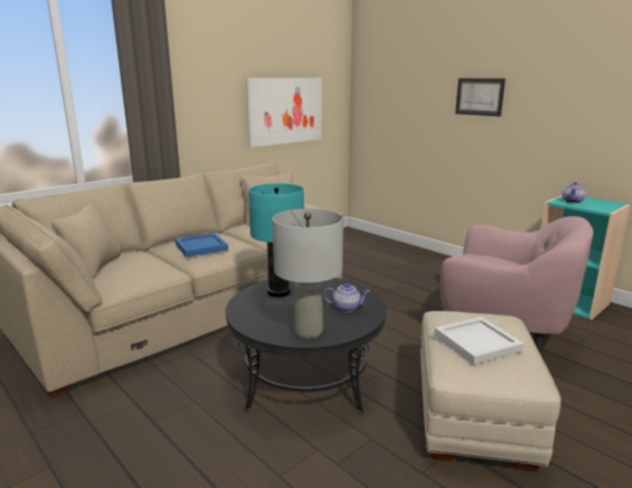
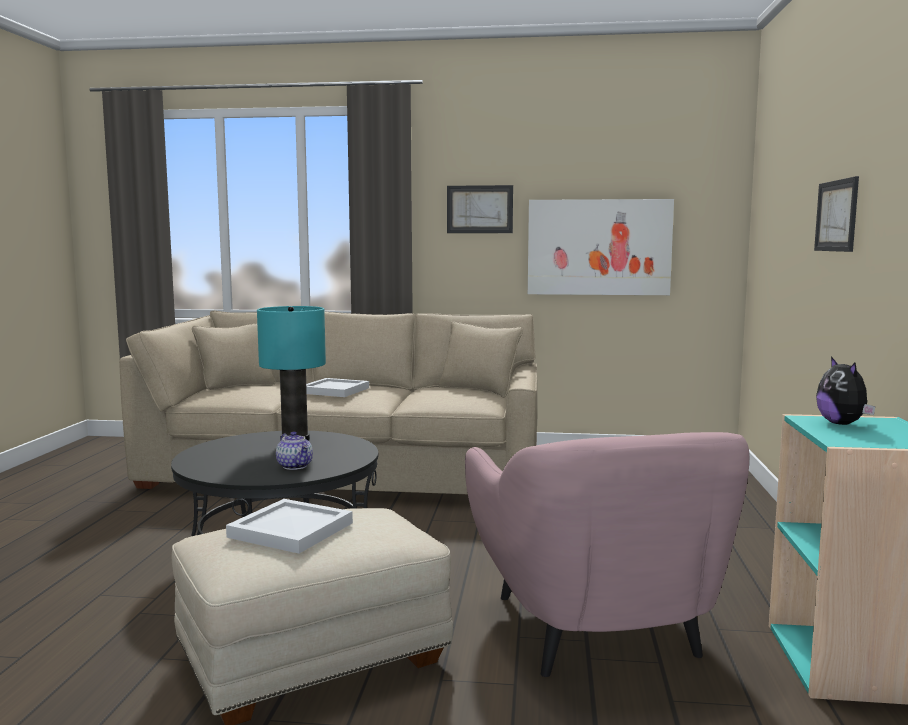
camera: 50 degrees right, 10 degrees down
(200, 247) = (334, 390): blue tray -> white tray
(214, 85) = (479, 209): none -> picture
(308, 332) = (212, 467): grey table lamp -> none
(573, 201) = (842, 424): teapot -> plush toy

